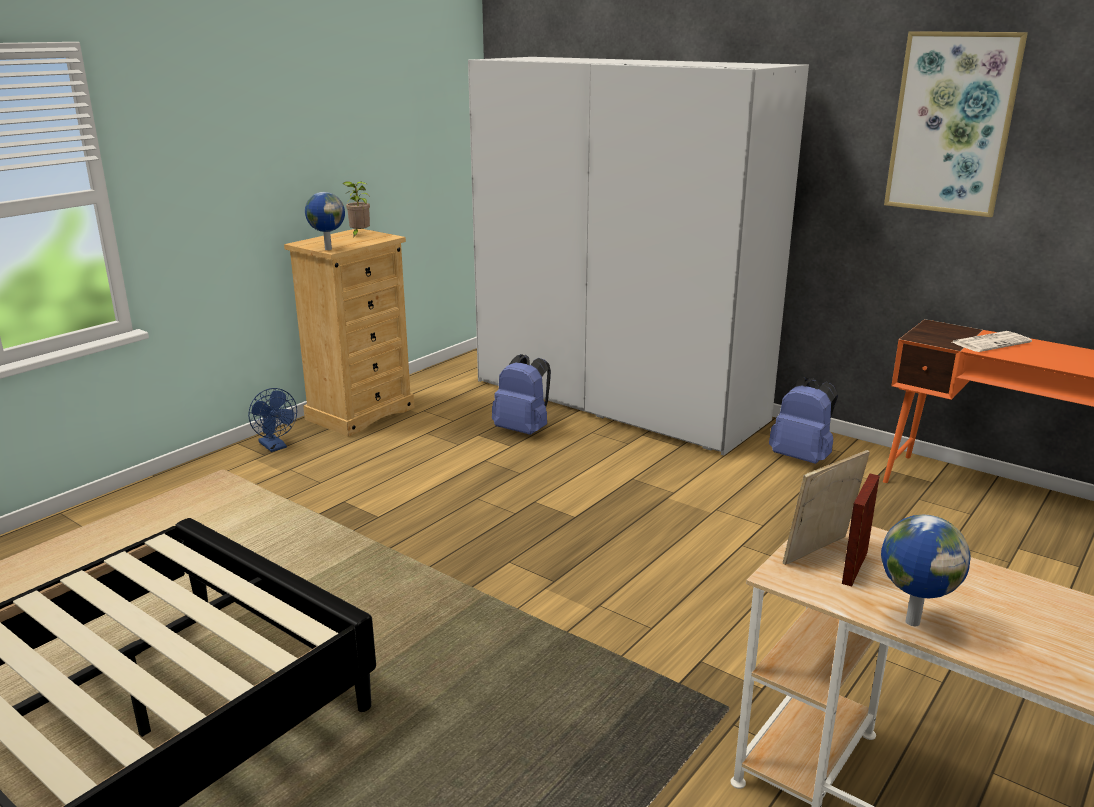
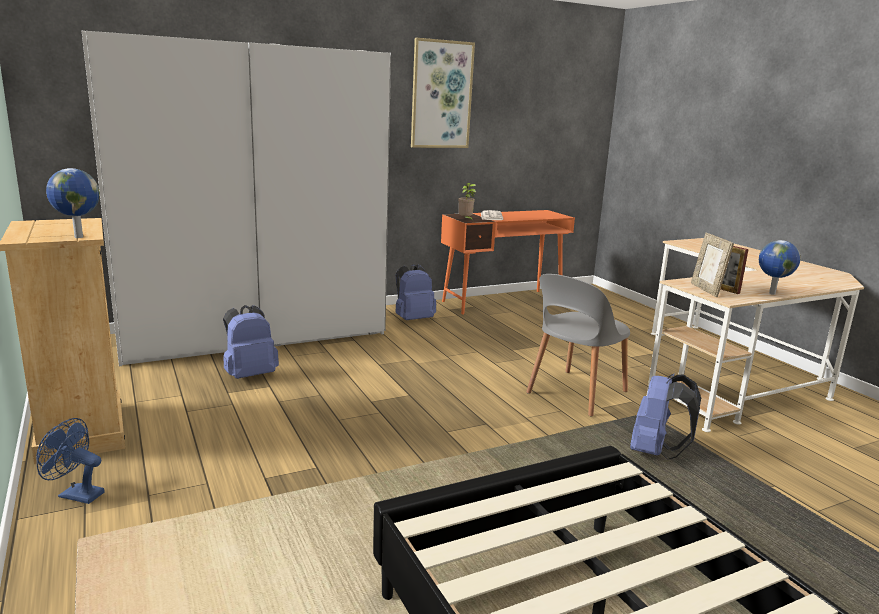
camera: 65 degrees left, 5 degrees down
(275, 447) = (75, 494): blue fan -> blue fan turned 150 degrees counterclockwise
(359, 235) = (47, 224): potted plant -> potted plant (466, 220)
(604, 733) = (655, 452): none -> blue backpack
(724, 629) = (575, 393): none -> grey chair

